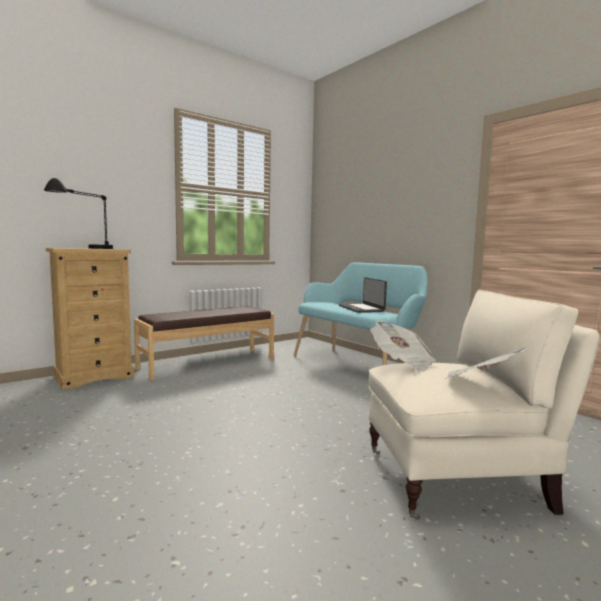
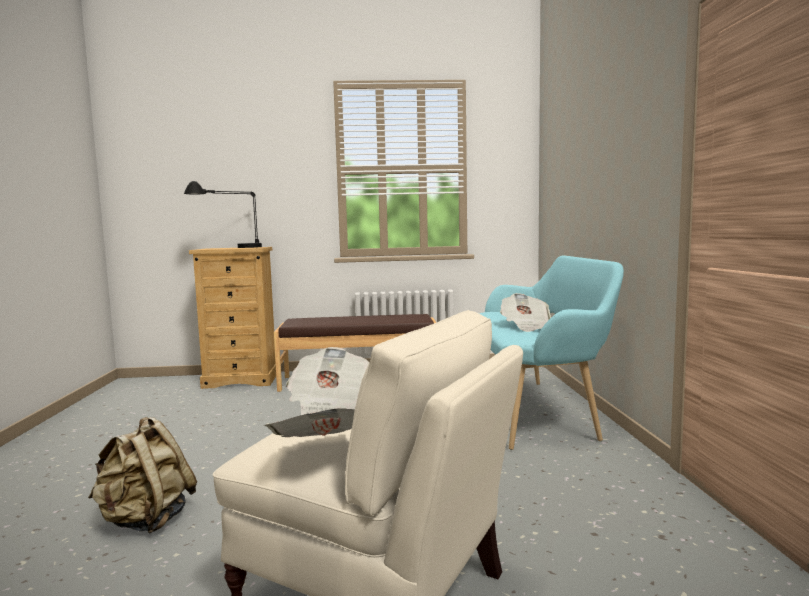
camera: 35 degrees right, 0 degrees up
(228, 494) = (146, 520): none -> beige backpack
(361, 308) = (525, 326): laptop -> newspaper

